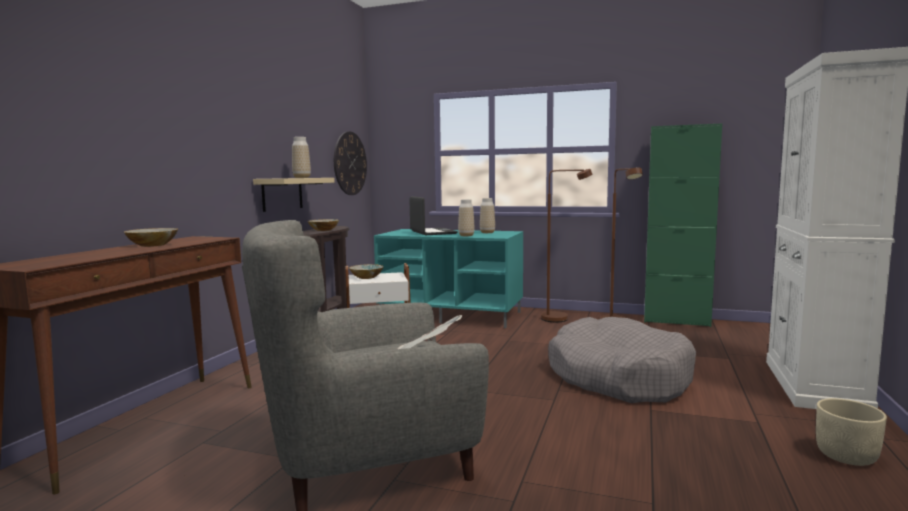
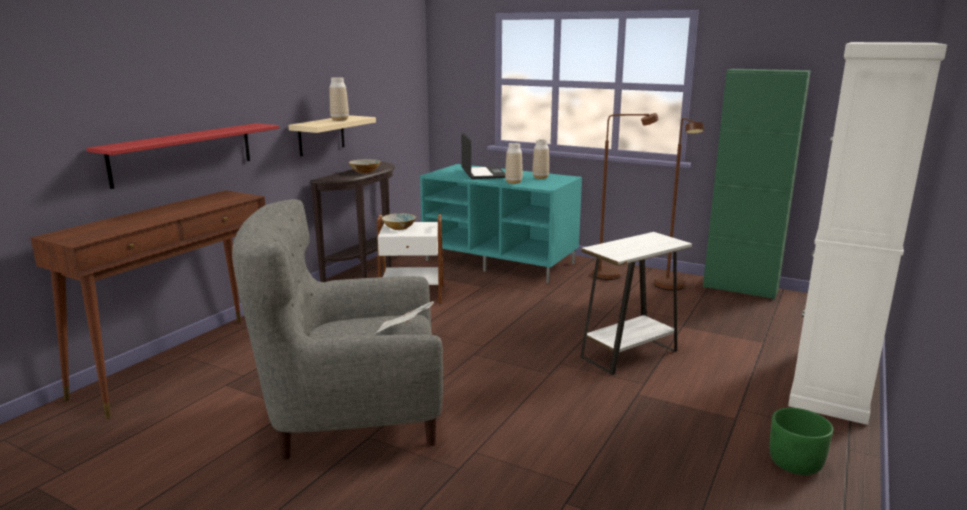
camera: 10 degrees right, 10 degrees up
(150, 194) = (183, 153): none -> red shelf
(152, 245) = (183, 207): bowl -> none
(350, 163) = (402, 92): wall clock -> none
(618, 377) = (629, 354): grey dog bed -> white side table
(847, 456) = (795, 464): beige planter -> green planter

